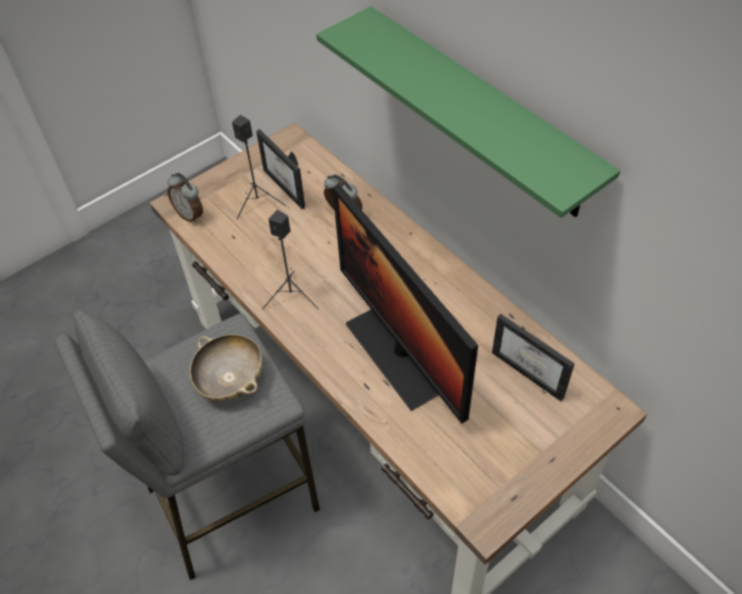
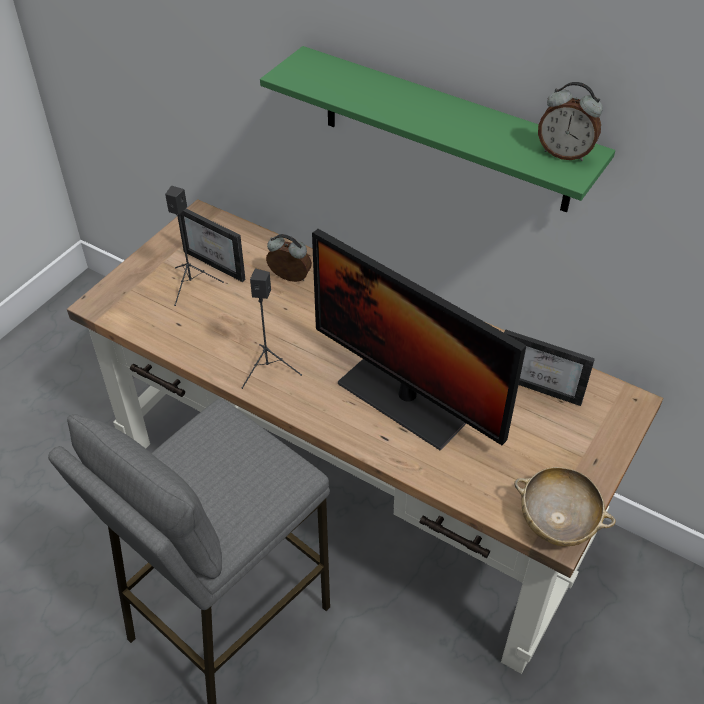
camera: 20 degrees left, 5 degrees down
(190, 214) = (120, 311): alarm clock -> alarm clock (564, 153)
(230, 380) = (239, 465): beige bowl -> beige bowl (557, 521)

